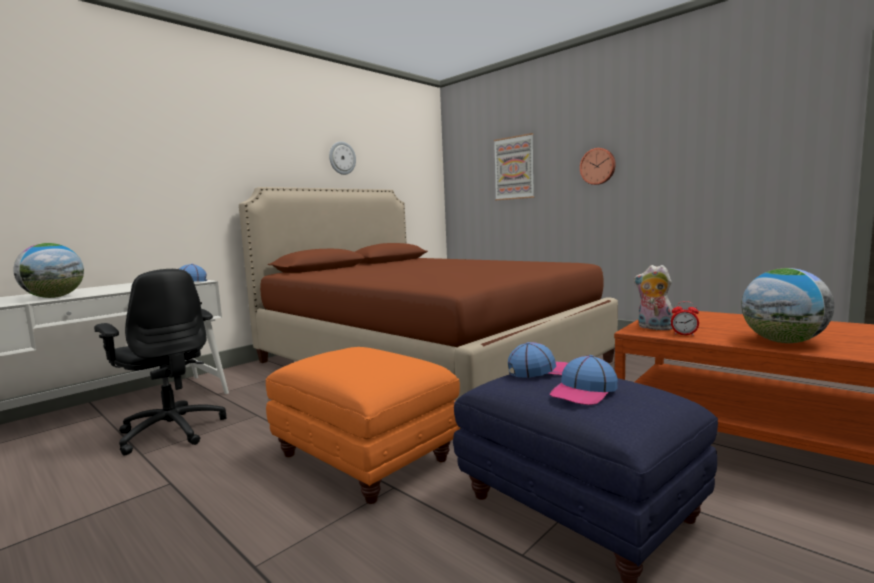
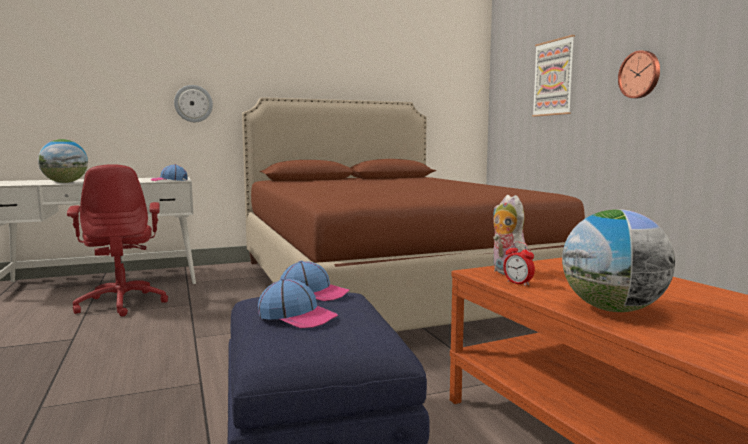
camera: 25 degrees right, 0 degrees up
(172, 431) = (122, 303): black office chair -> red office chair
(342, 158) = (357, 69): wall clock -> wall clock (193, 103)
(366, 459) = (214, 356): orange ottoman -> none
(584, 392) = (297, 316): cap -> cap turned 135 degrees counterclockwise

